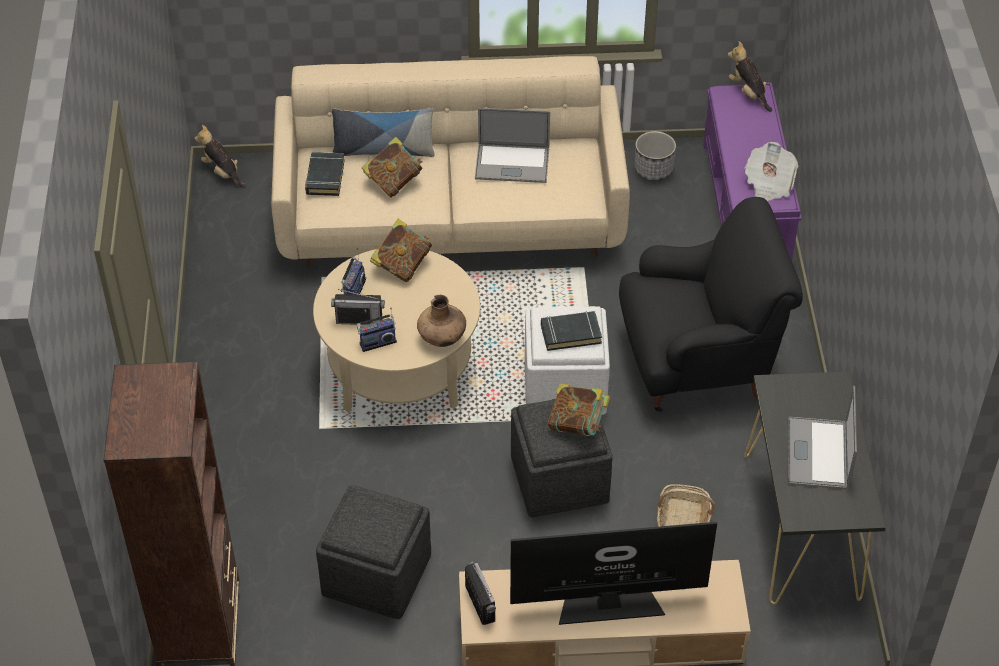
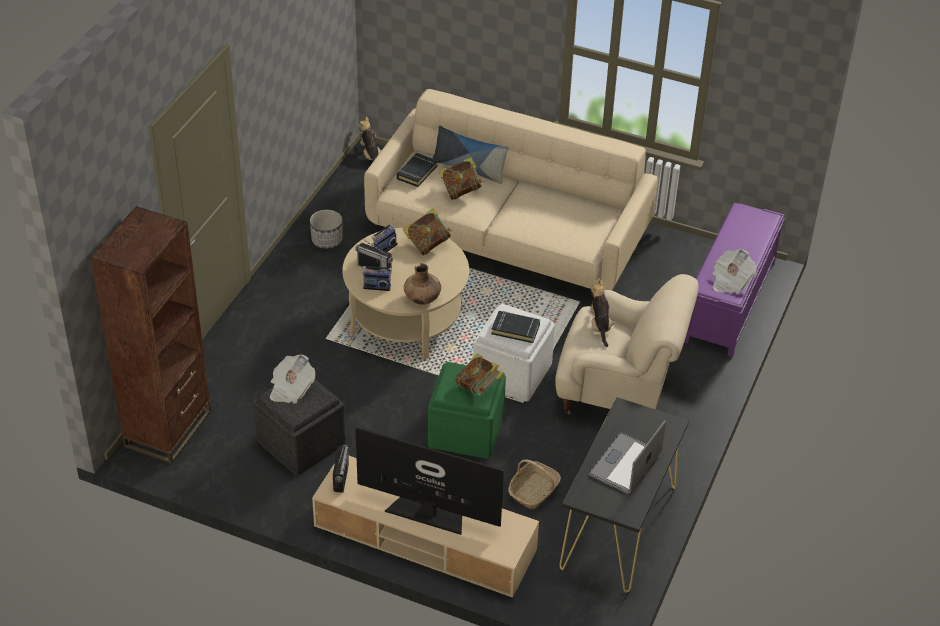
camera: 25 degrees right, 5 degrees down
(357, 516) = (291, 389): none -> newspaper
(512, 163) = (552, 206): laptop -> none
(558, 480) = (465, 431): grey ottoman -> green ottoman
(653, 170) = (677, 254): planter -> planter (327, 240)
(698, 363) = (619, 393): black armchair -> beige armchair
(748, 93) = (760, 215): plush toy -> plush toy (600, 326)

